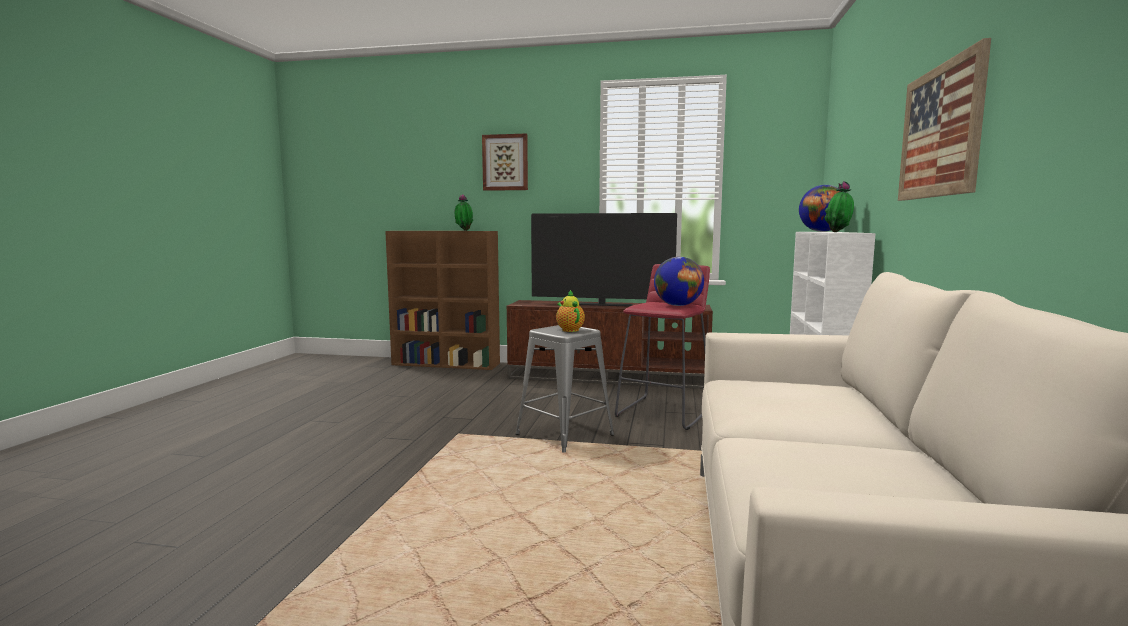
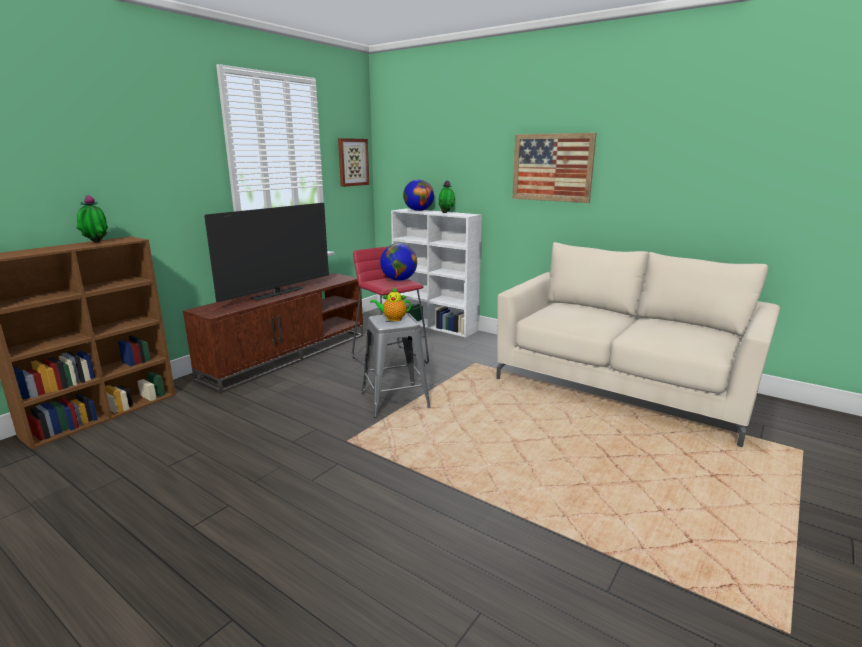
camera: 65 degrees left, 10 degrees up
(505, 162) = (123, 150): picture -> picture (352, 162)

